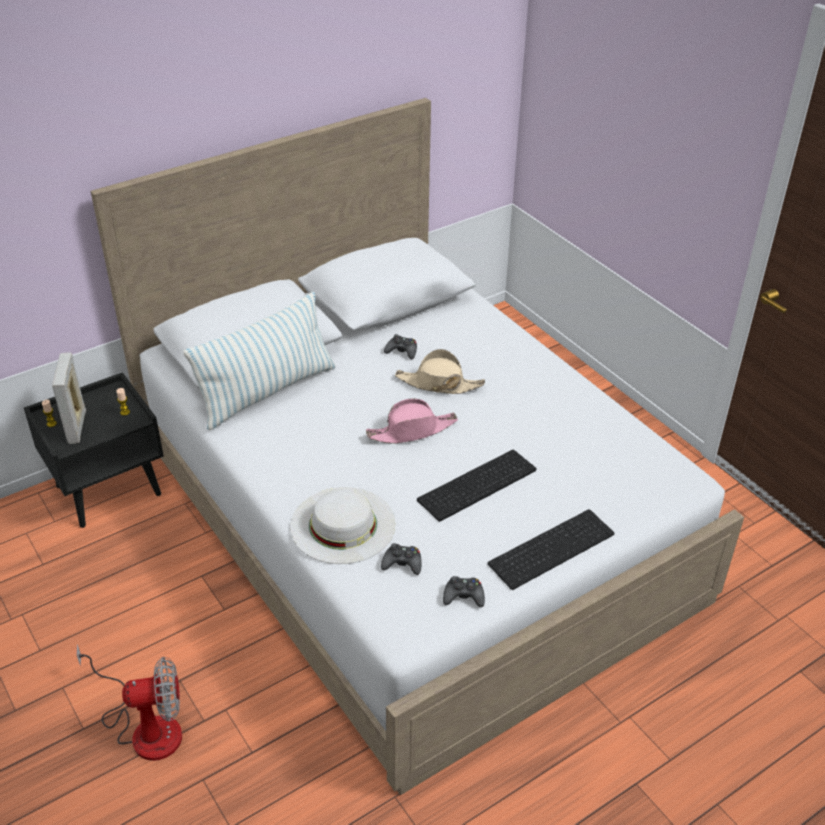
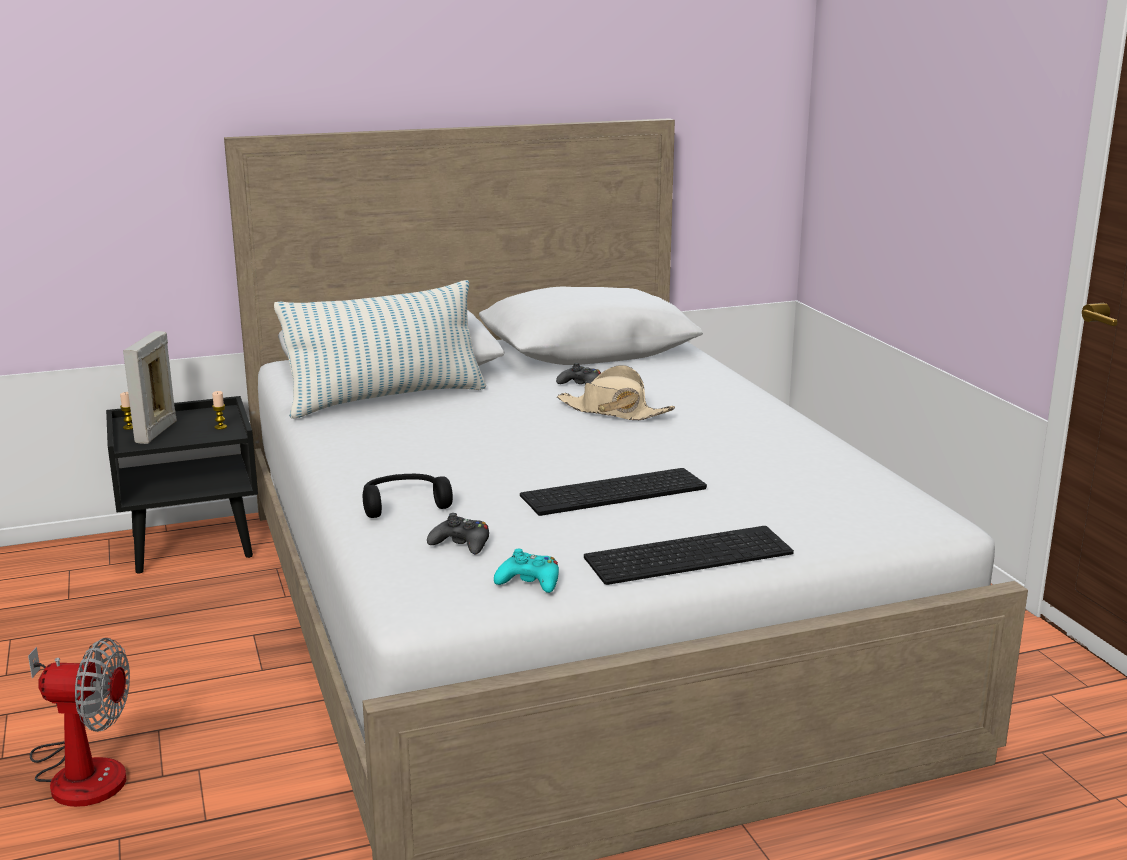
camera: 15 degrees right, 20 degrees down
(343, 525) = (404, 504): white hat -> black headphones
(412, 430) = (553, 442): pink hat -> none
(463, 596) = (529, 581): black game controller -> turquoise game controller

